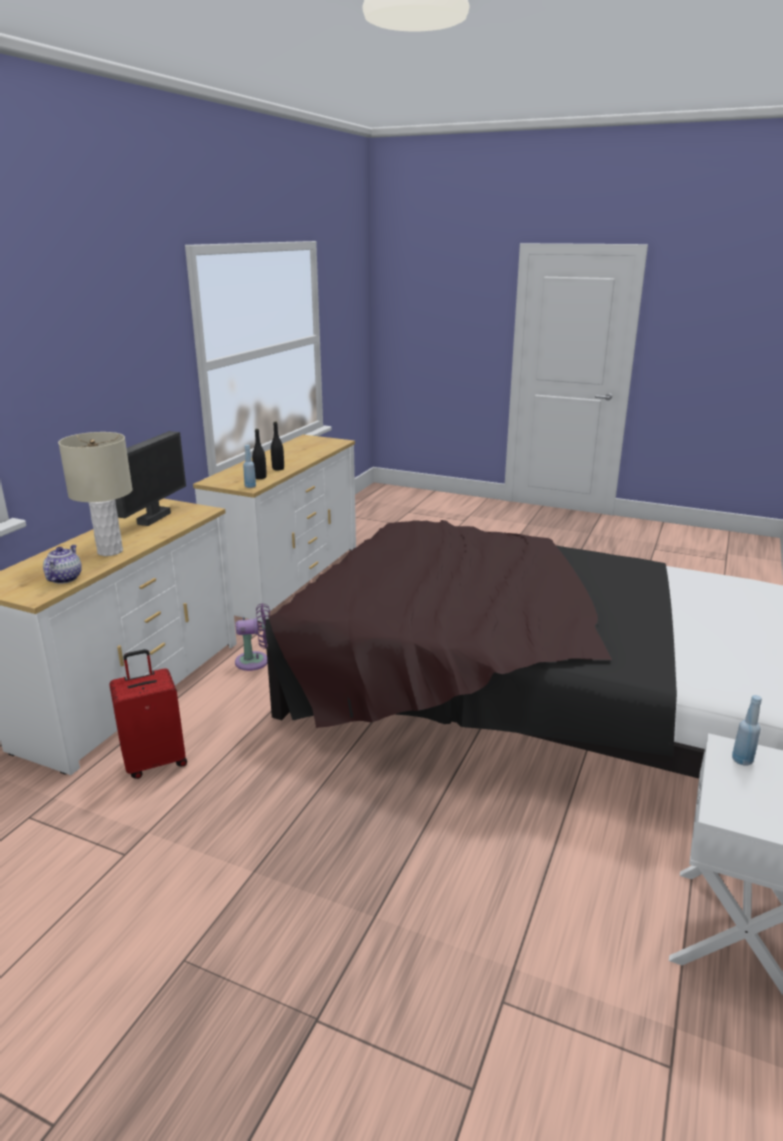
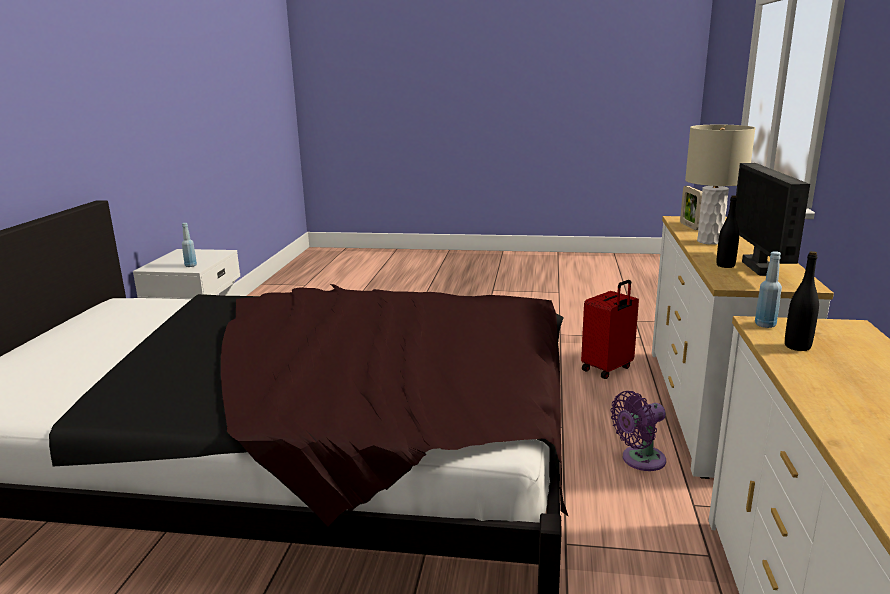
camera: 165 degrees right, 5 degrees down
(64, 578) = (689, 226): teapot -> picture frame
(278, 469) = (821, 375): black bottle -> black bottle (725, 265)

